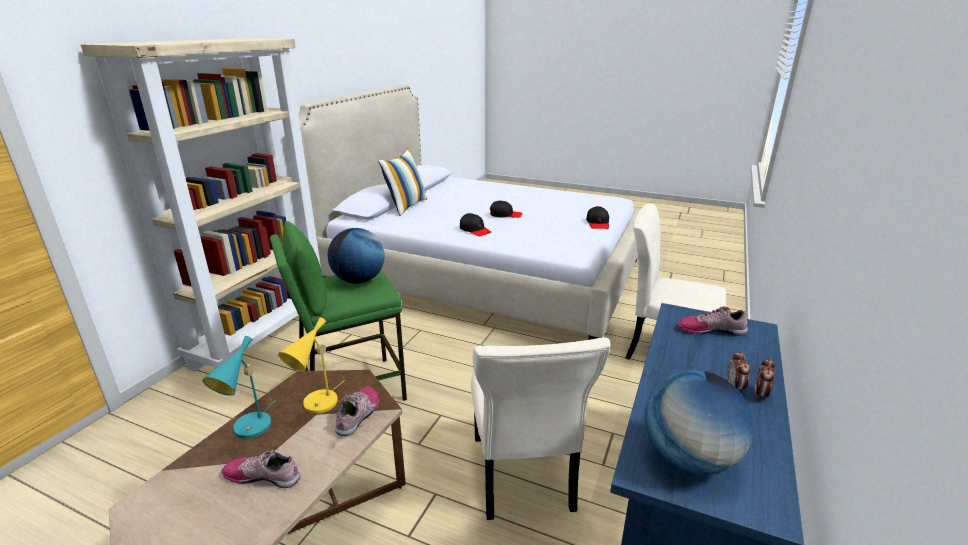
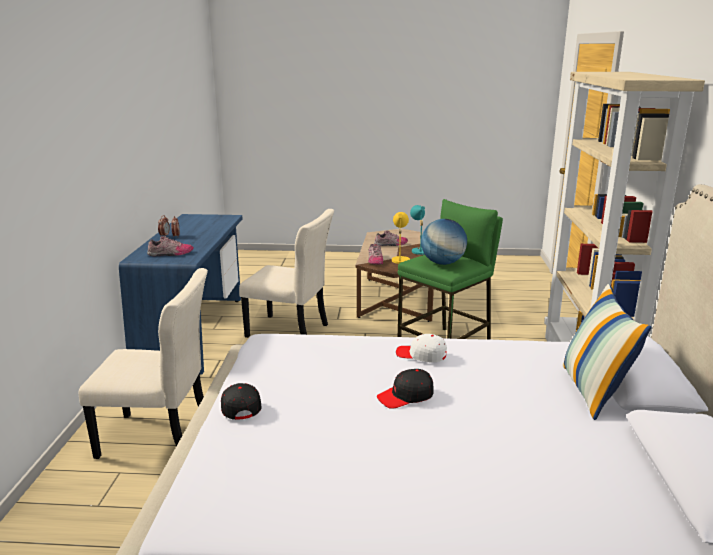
camera: 160 degrees right, 5 degrees down
(475, 230) = (421, 355): black cap -> white cap
(522, 476) = (290, 331): beige chair -> beige chair turned 135 degrees clockwise
(688, 458) = (211, 220): globe -> none

